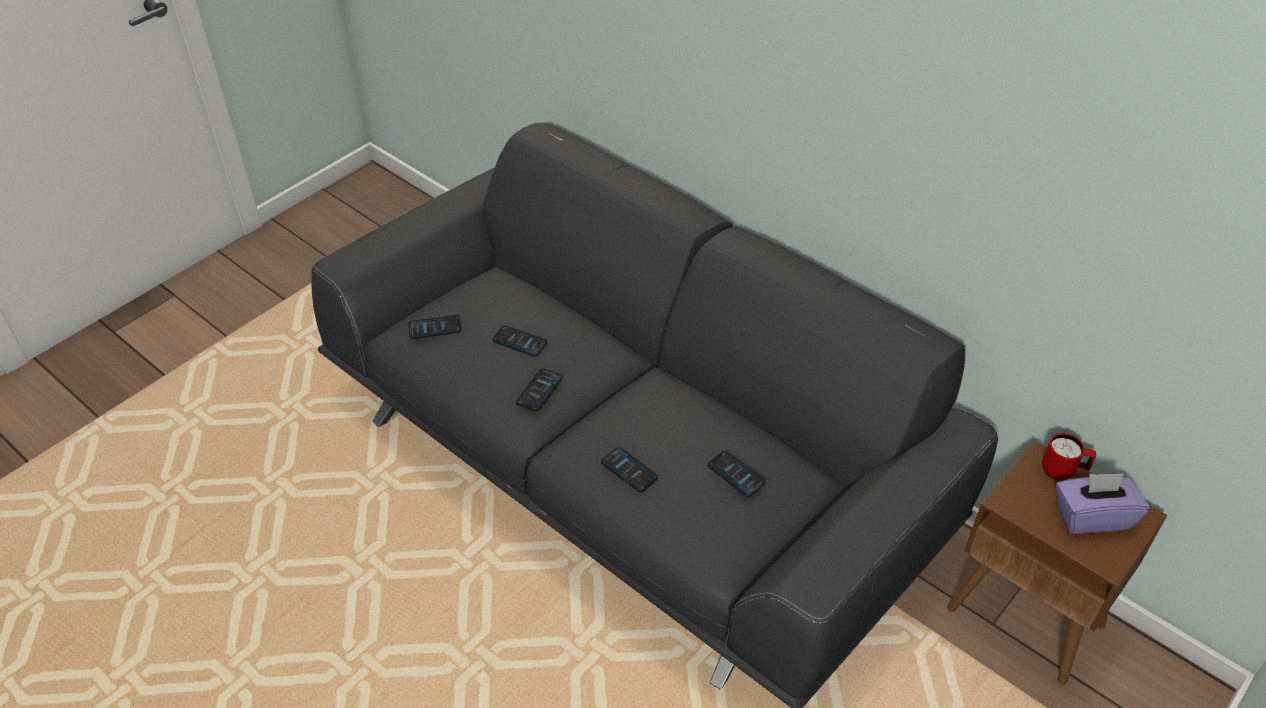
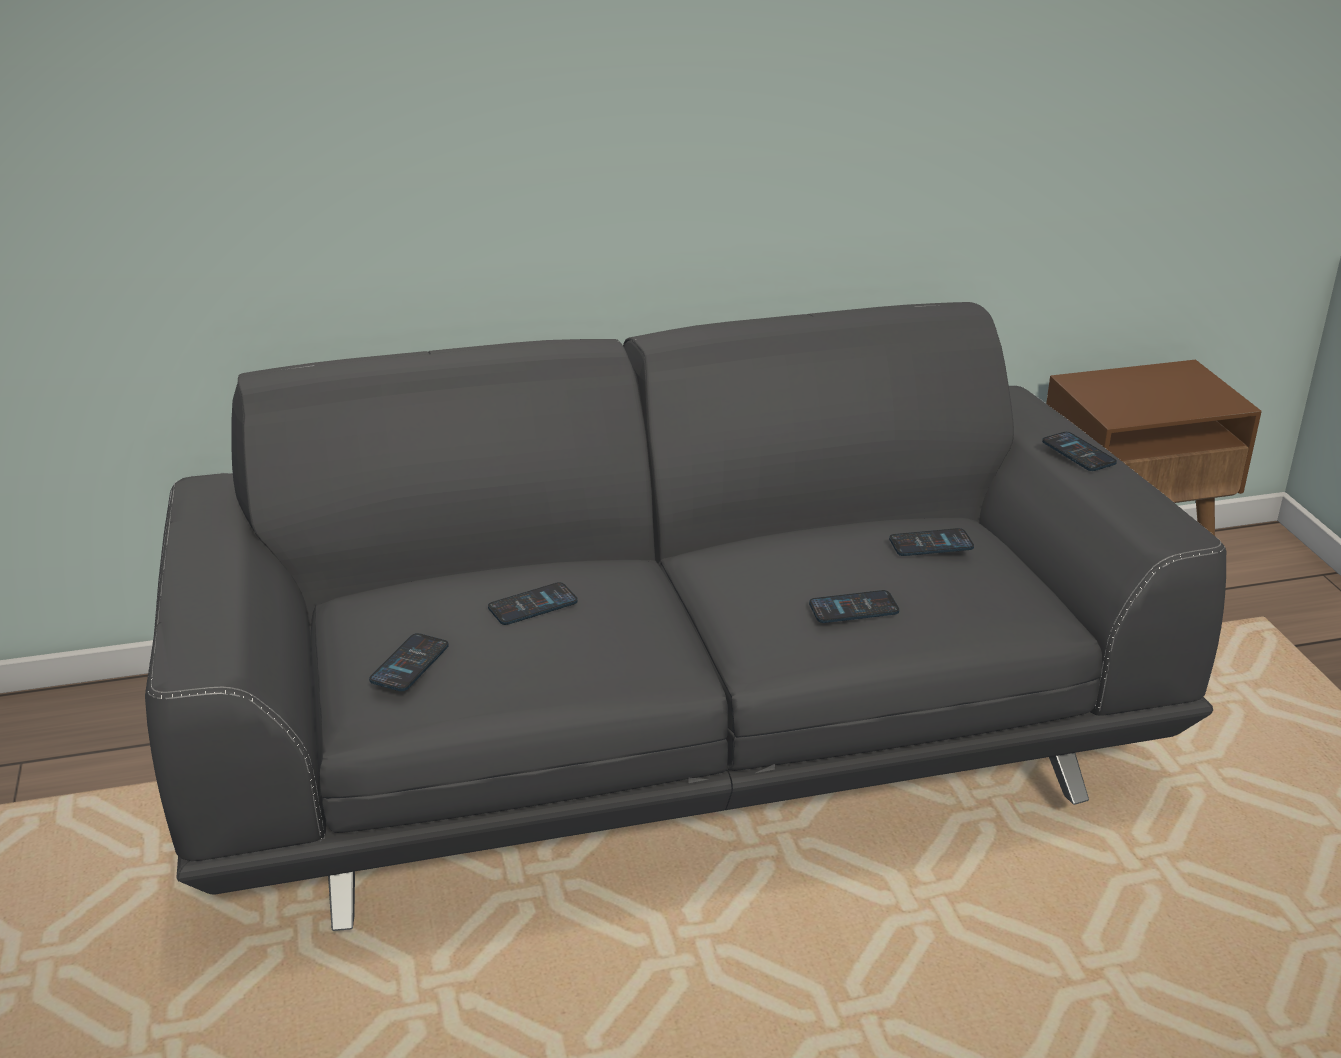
camera: 55 degrees left, 15 degrees down
(539, 390) = (638, 625): phone -> phone (1078, 453)
(1063, 471) = (1103, 378): red mug -> none
(1091, 516) = (1170, 388): purple tissue box -> none

